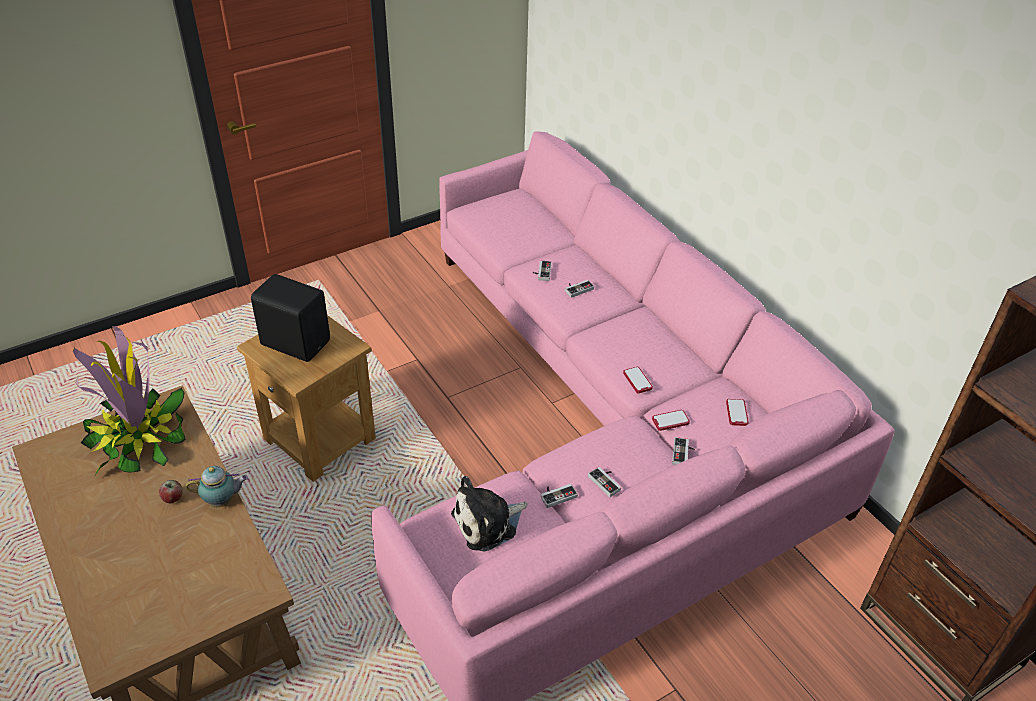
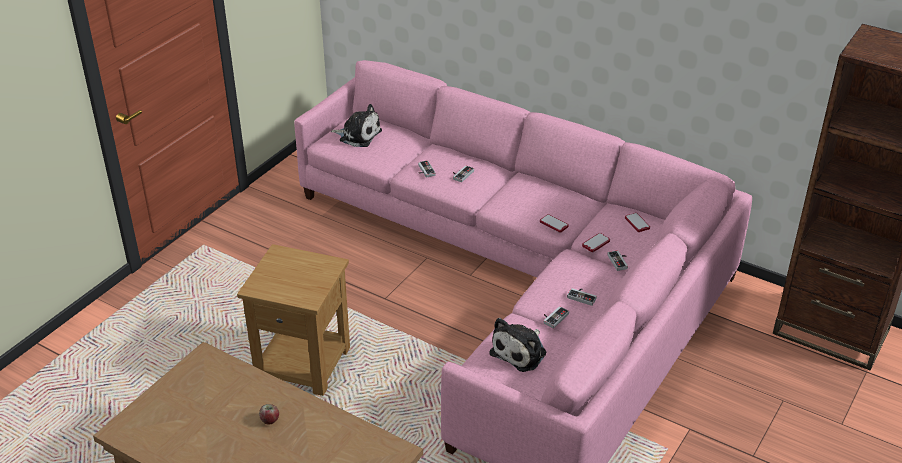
camera: 25 degrees left, 5 degrees down
(139, 440) = (203, 392): potted plant -> none
(222, 501) = (312, 408): teapot -> none
(296, 342) = (284, 275): black speaker -> none
(503, 212) = (358, 135): none -> plush toy

